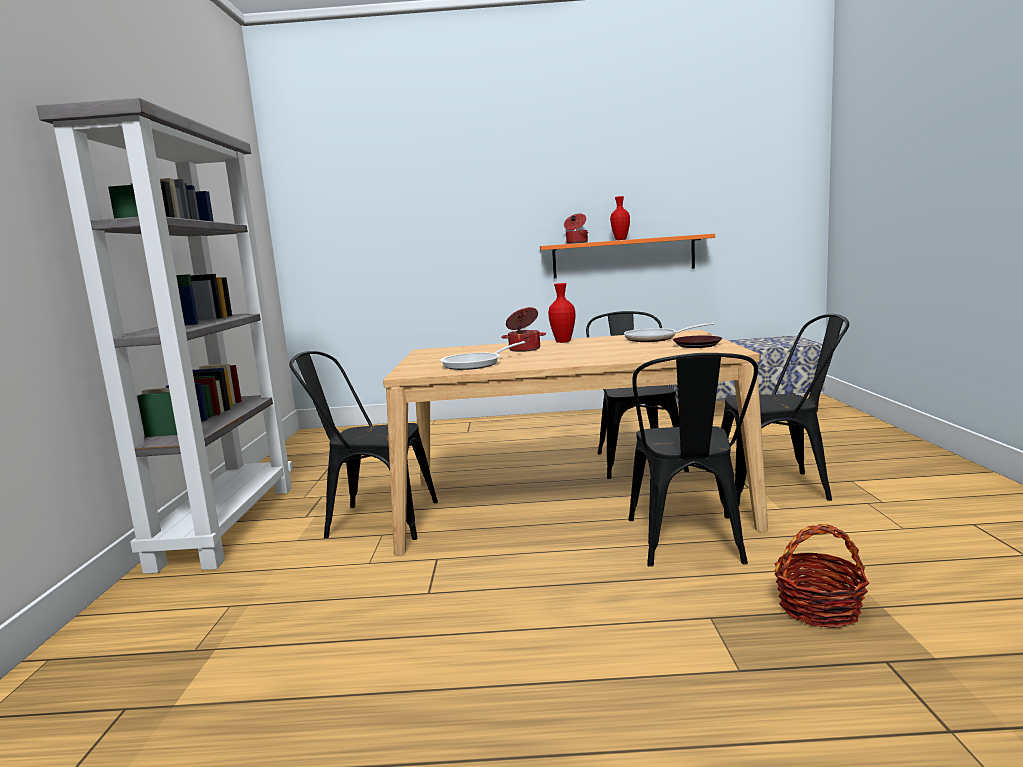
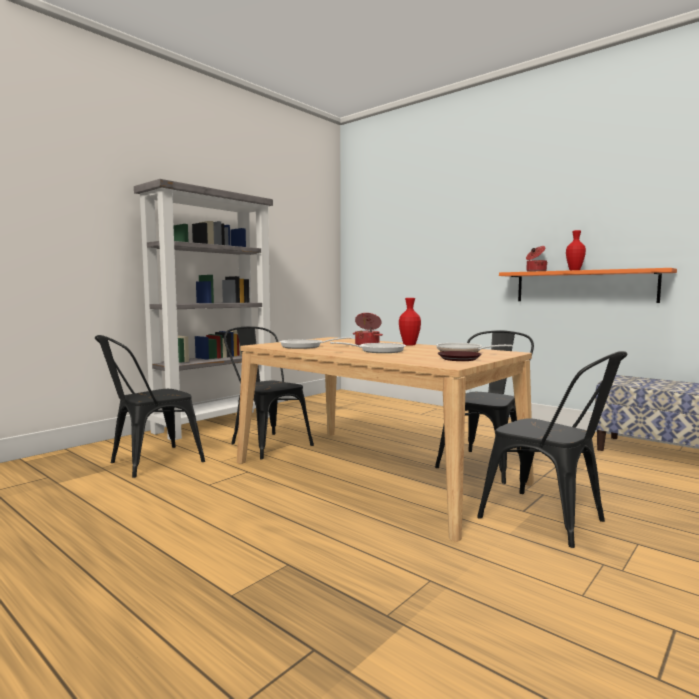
camera: 40 degrees right, 5 degrees down
(581, 353) = (377, 351): none -> frying pan
(689, 544) = (382, 523): black chair -> black chair (149, 463)
(819, 608) = (359, 598): basket -> none

